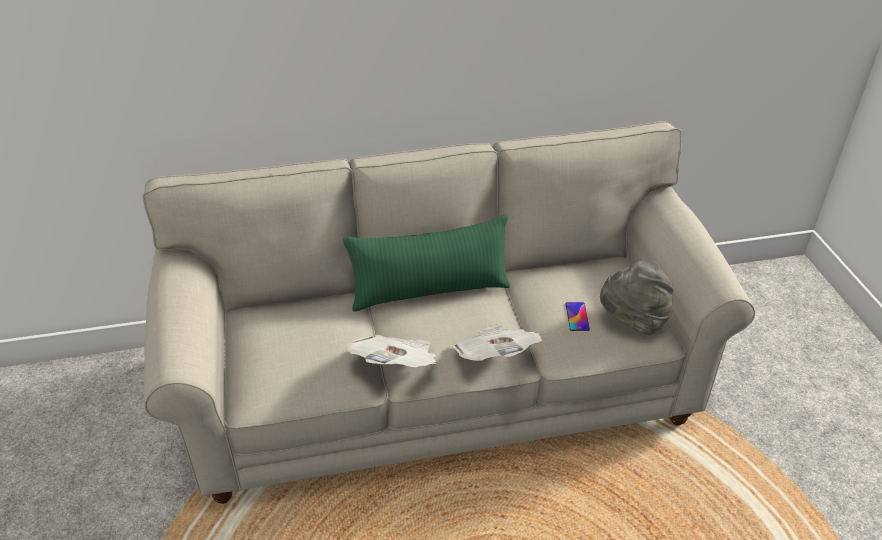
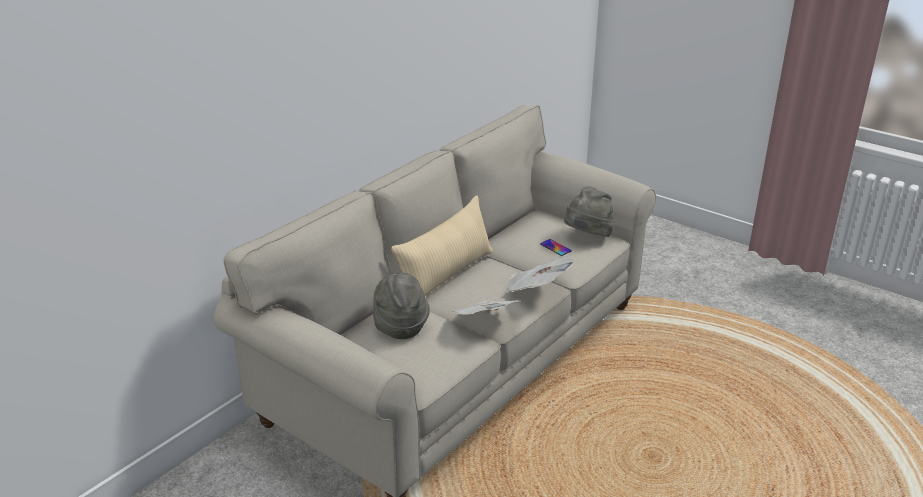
camera: 40 degrees left, 10 degrees down
(313, 325) = (400, 326): none -> grey hat
(430, 291) = (446, 276): green pillow -> beige pillow

